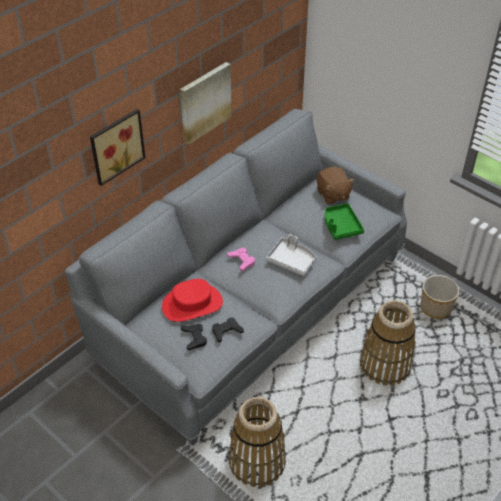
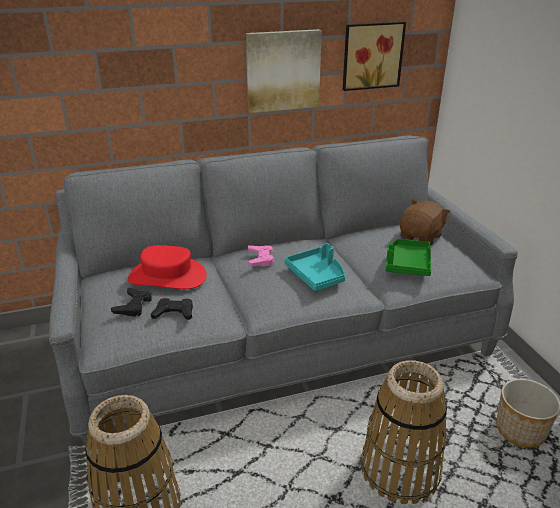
camera: 30 degrees right, 15 degrees down
(115, 145) = (144, 64): picture -> picture (371, 55)
(292, 261) = (317, 275): grey tray -> turquoise tray
(332, 195) = (421, 237): brown plush toy -> brown plush toy turned 150 degrees counterclockwise

